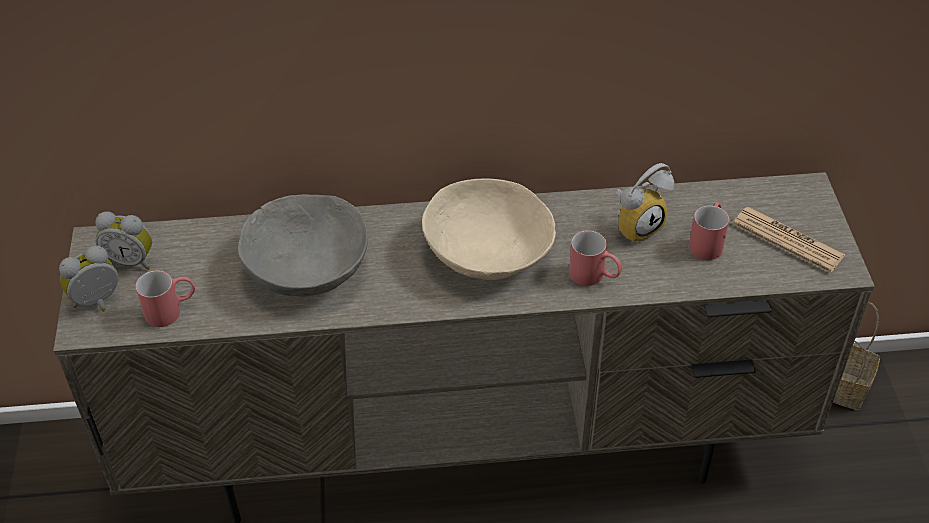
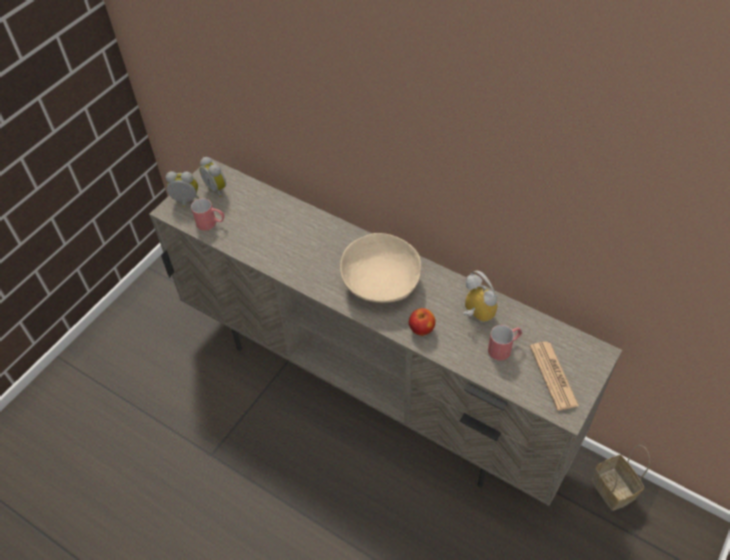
camera: 40 degrees right, 5 degrees up
(307, 267) = (288, 238): grey bowl -> none
(594, 277) = (421, 329): red mug -> apple
(637, 225) = (474, 314): alarm clock -> alarm clock turned 135 degrees counterclockwise

